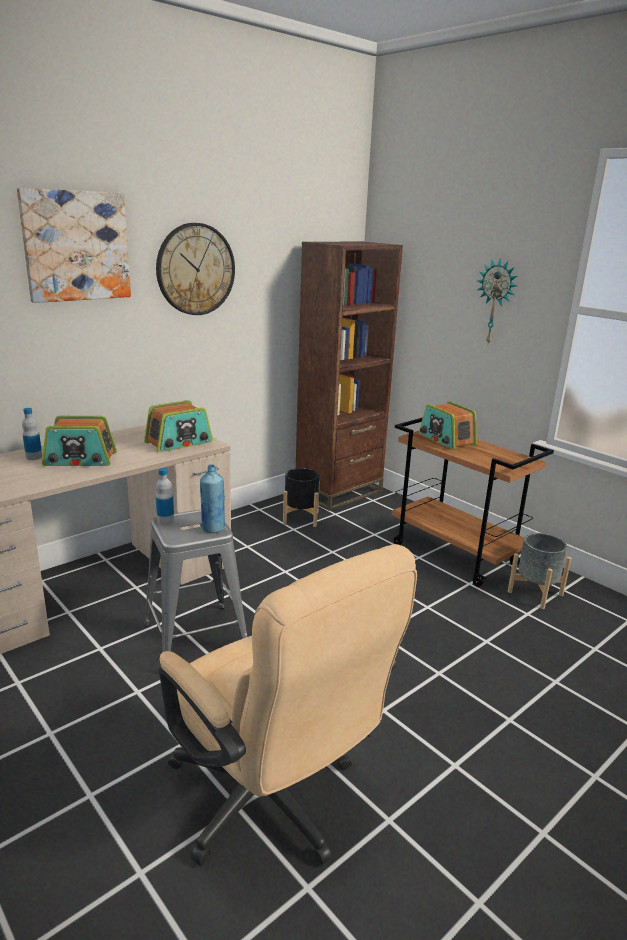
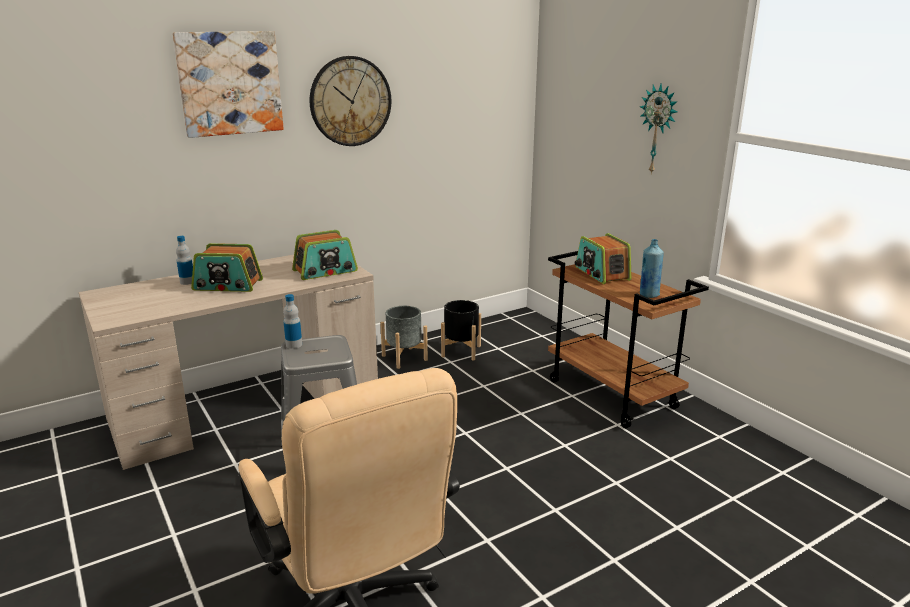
camera: 10 degrees right, 0 degrees up
(213, 528) = (335, 354): blue bottle -> blue bottle (649, 295)
(339, 492) = (508, 326): brown bookcase -> none
(535, 593) = (686, 438): grey planter -> grey planter (404, 358)

